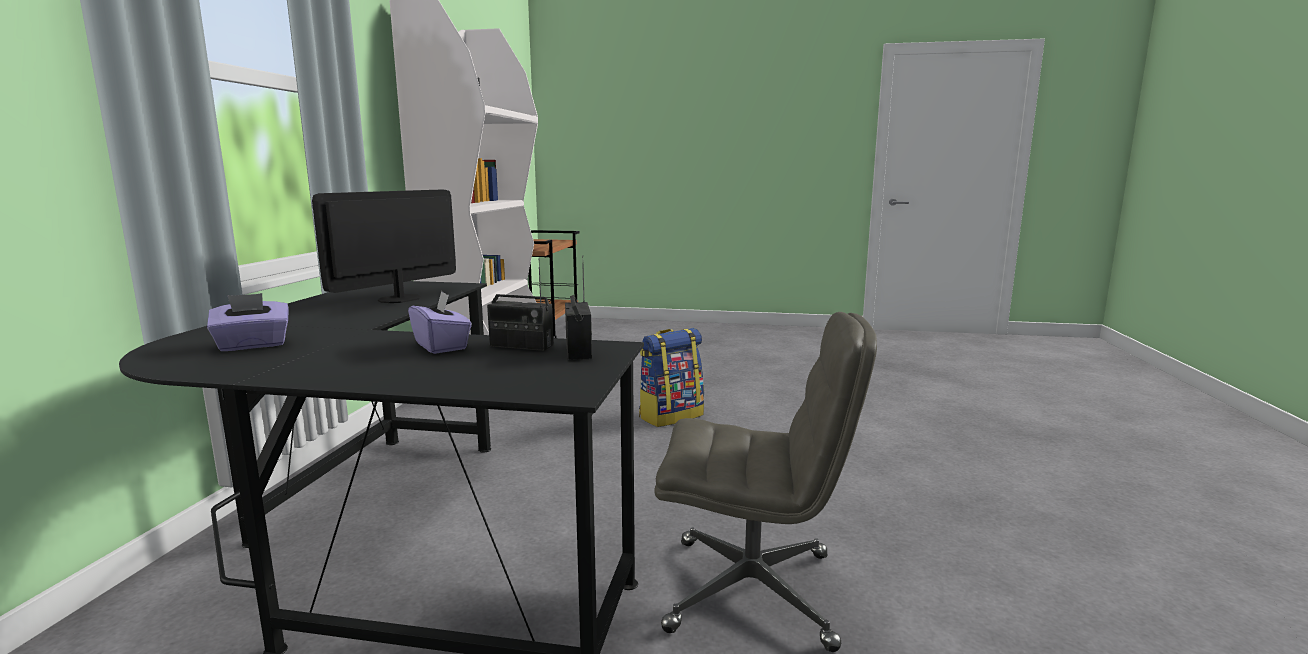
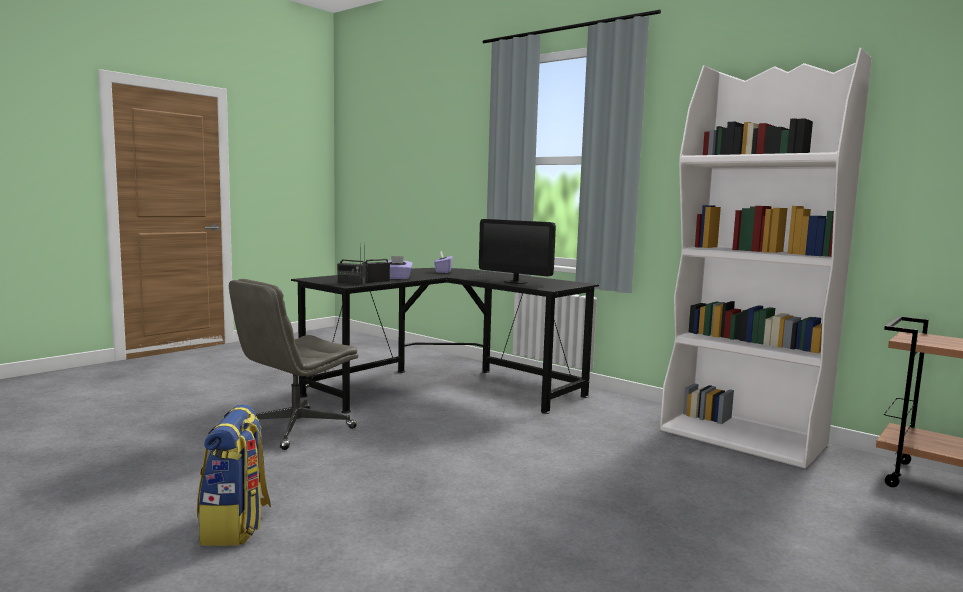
camera: 120 degrees right, 5 degrees down
(399, 299) = (515, 282): monitor -> monitor turned 150 degrees clockwise
(671, 416) = (550, 477): backpack -> backpack (236, 526)

